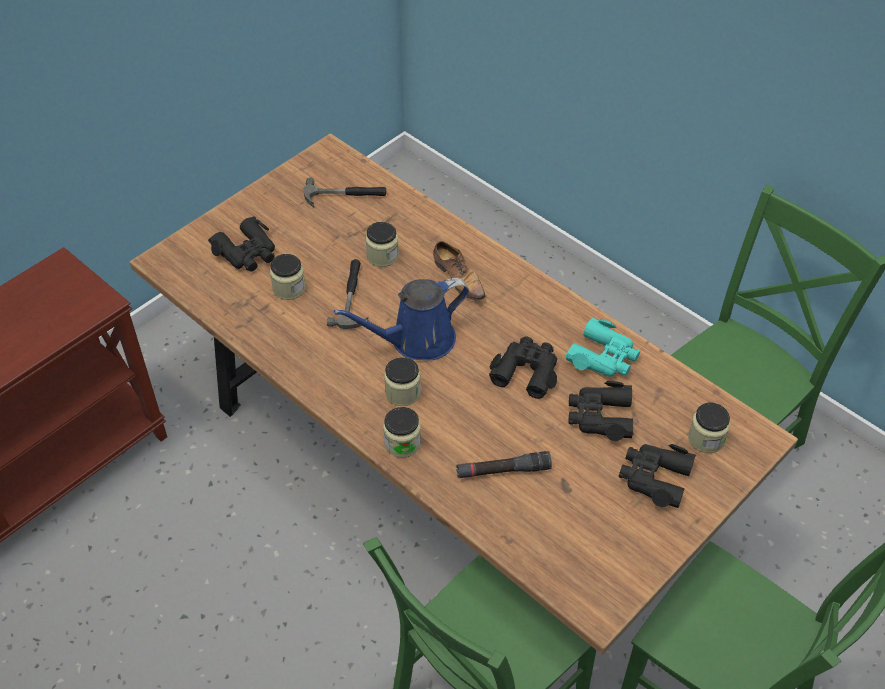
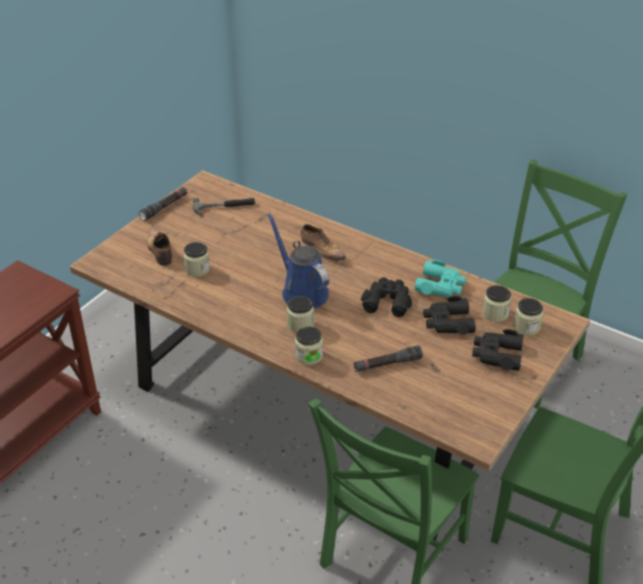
camera: 10 degrees left, 10 degrees down
(247, 252) = (159, 250): black binoculars -> shoe
(268, 186) = (164, 207): none -> black flashlight
(352, 297) = (247, 269): hammer -> none
(382, 256) = (262, 242): jar -> jar (495, 313)
(416, 340) = (302, 291): blue watering can -> blue watering can turned 90 degrees clockwise

